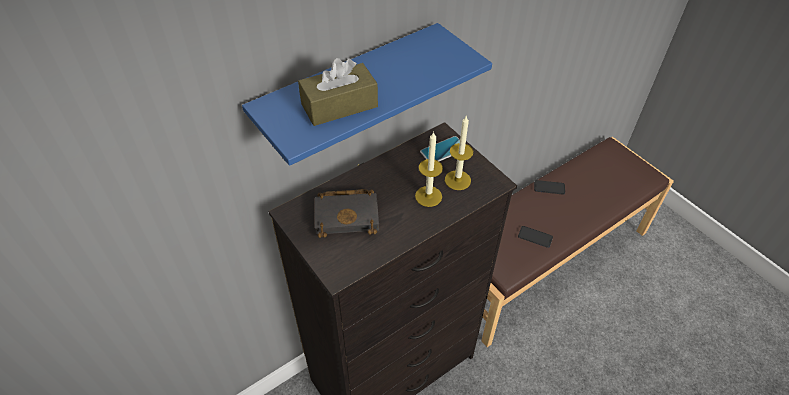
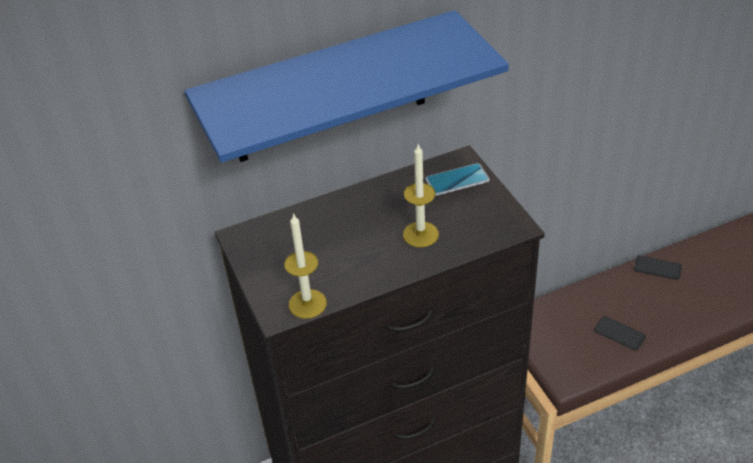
camera: 15 degrees right, 5 degrees down
(339, 105) = (298, 99): brown tissue box -> none
(348, 215) = (311, 246): black book -> none
(457, 180) = (465, 218): candle -> candle (307, 304)

